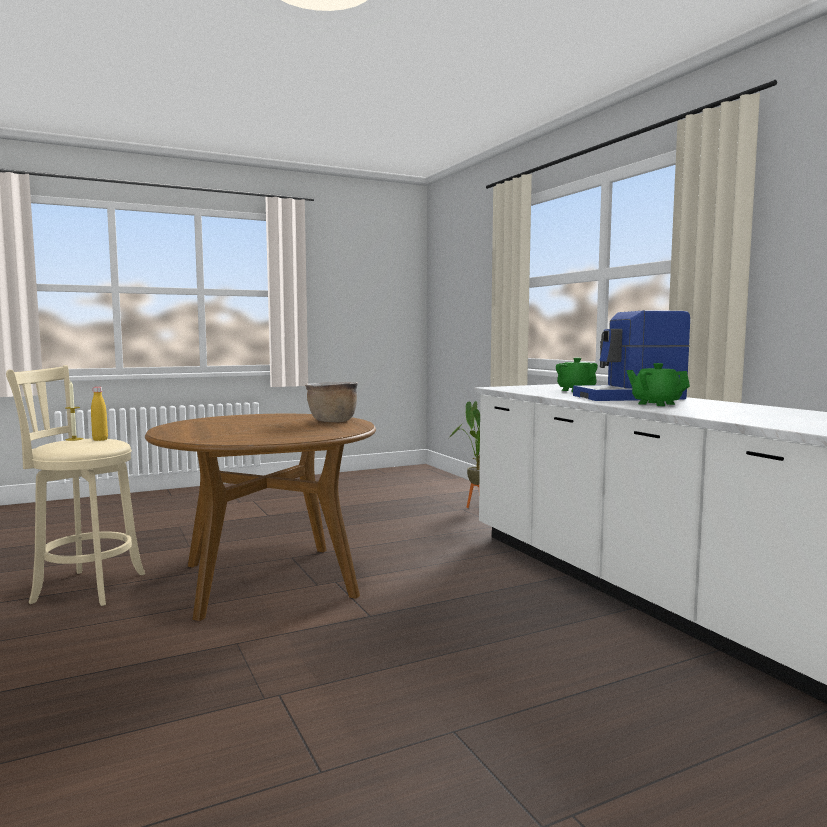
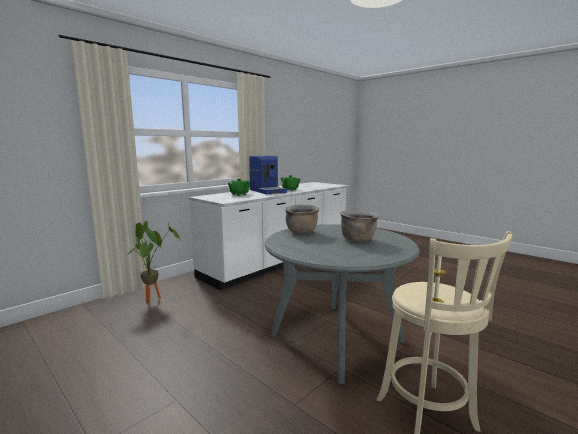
camera: 110 degrees left, 5 degrees up
(100, 440) = (419, 290): yellow bottle -> none
(250, 430) = (358, 240): none -> brown cooking pot
(268, 580) = (336, 338): brown dining table -> grey dining table

